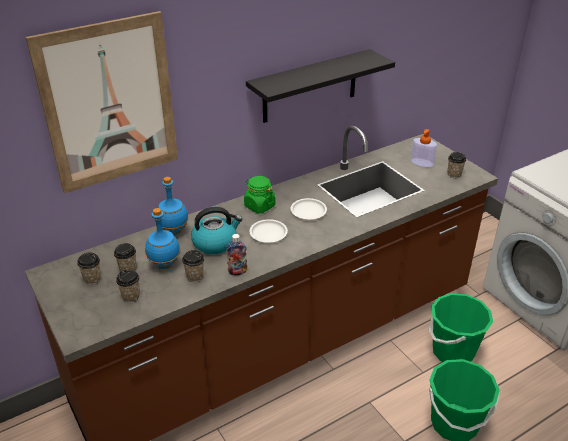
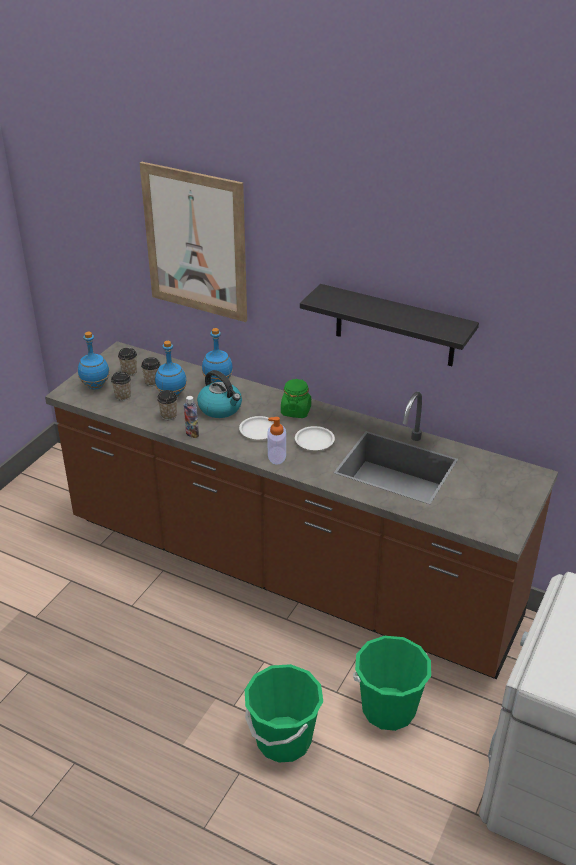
camera: 60 degrees right, 0 degrees up
(90, 310) = (95, 386): none -> blue bottle
(422, 162) = (486, 487): soap dispenser -> soap dispenser (277, 455)
(454, 174) = (486, 517): cup -> none

